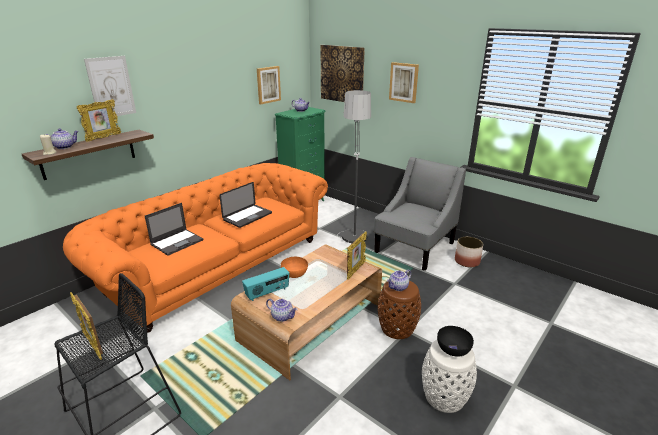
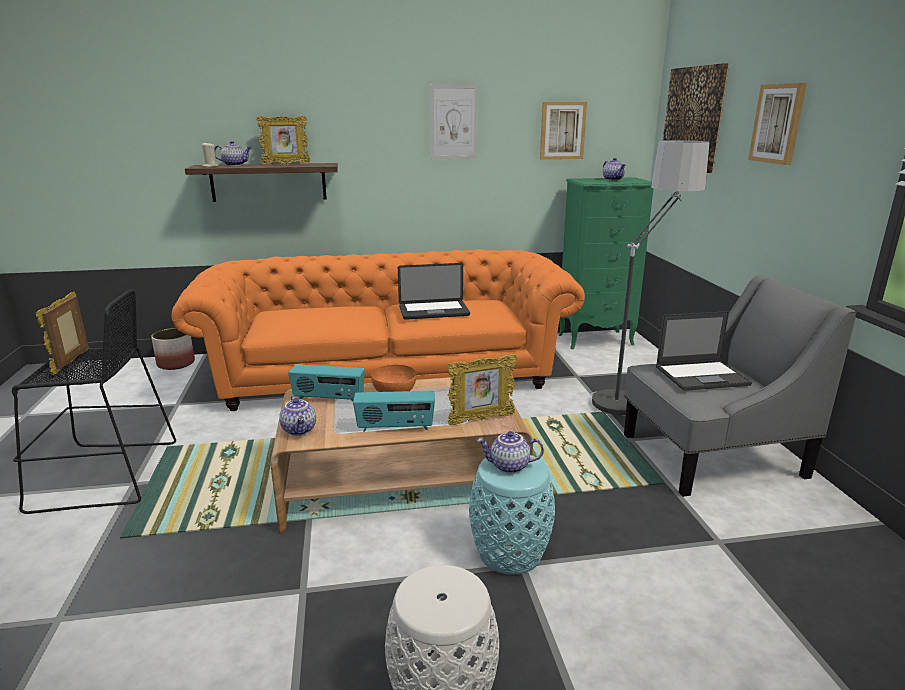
camera: 40 degrees right, 5 degrees down
(111, 87) = (308, 101): picture -> picture (454, 122)
(177, 242) = (318, 313): laptop -> laptop (702, 376)
(326, 292) = (395, 427): none -> radio
(397, 328) = (510, 553): brown stool -> turquoise stool
(453, 349) = (447, 593): black bowl -> none
(467, 261) = (800, 519): planter -> planter (176, 363)

